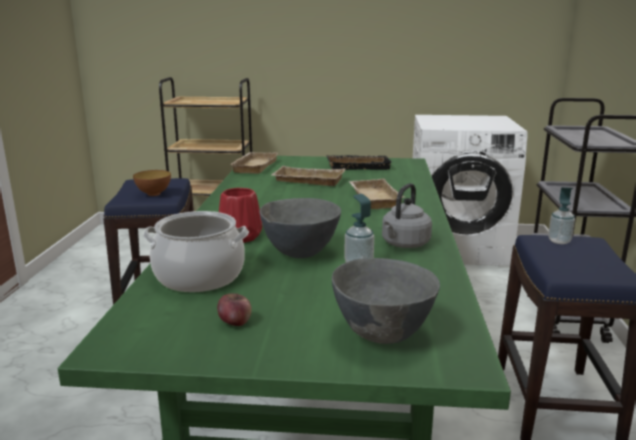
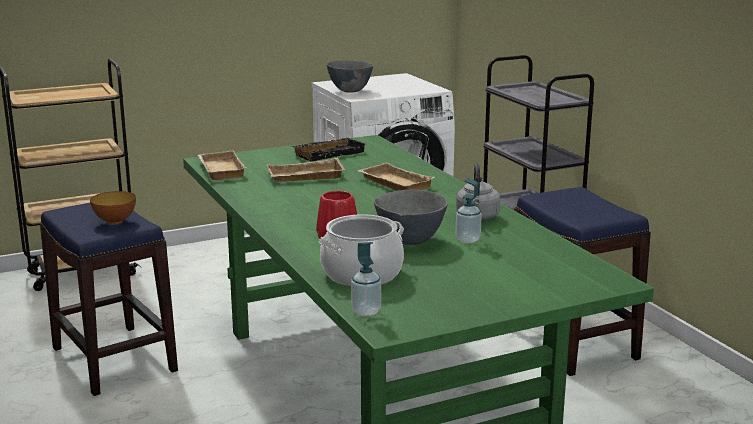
camera: 30 degrees left, 0 degrees up
(235, 322) = (445, 295): apple -> none
(383, 335) = (550, 278): grey bowl -> grey bowl (350, 91)
(559, 241) = (556, 195): soap dispenser -> soap dispenser (366, 311)

